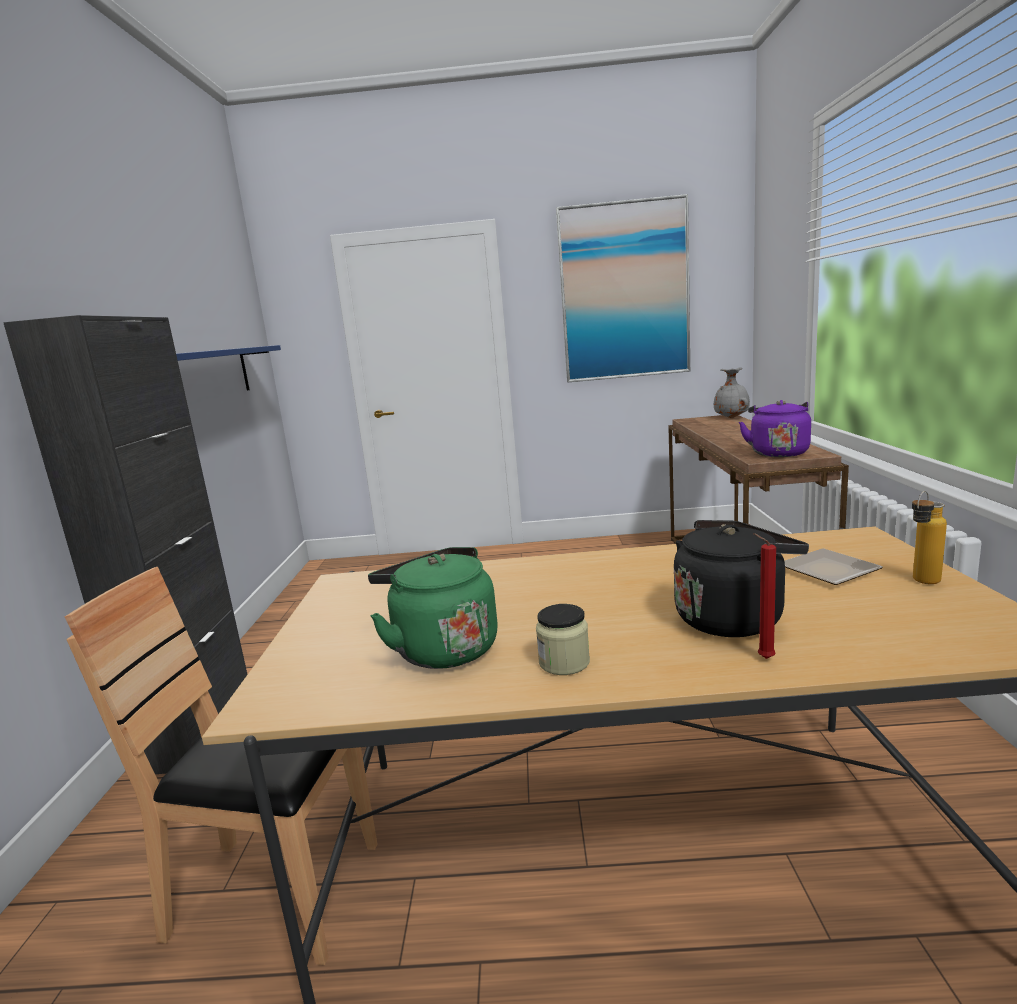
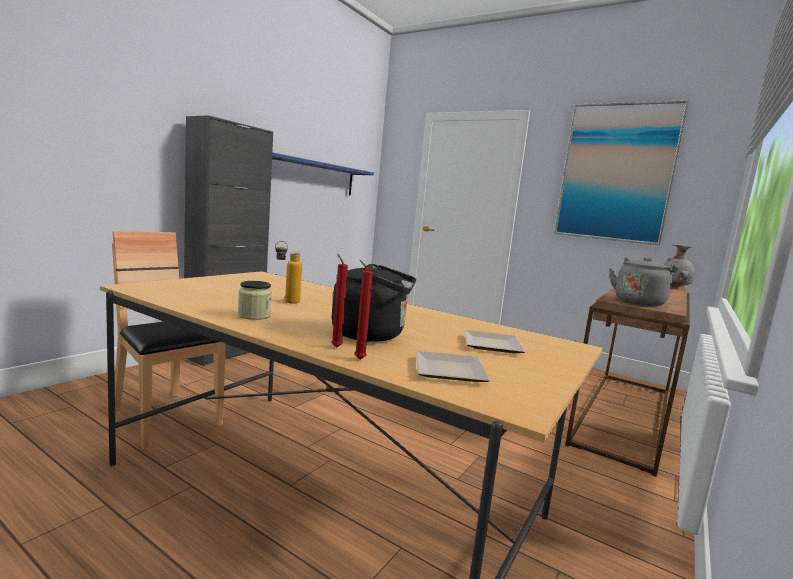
camera: 30 degrees right, 5 degrees down
(442, 648) = (229, 297): green kettle -> none
(778, 453) = (639, 302): purple kettle -> grey kettle
(823, 662) = (358, 359): none -> red candle
(903, 626) = (451, 370): none -> plate
(921, 583) = (533, 368): bottle -> bottle (286, 301)

